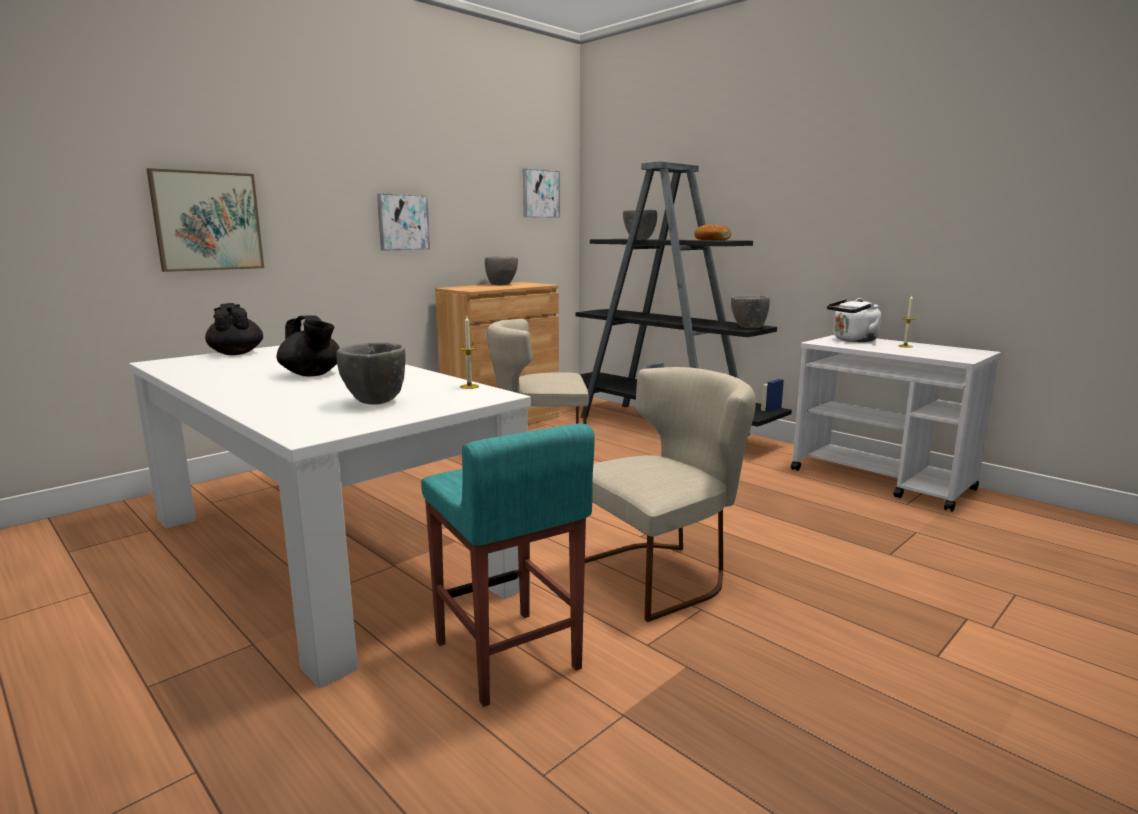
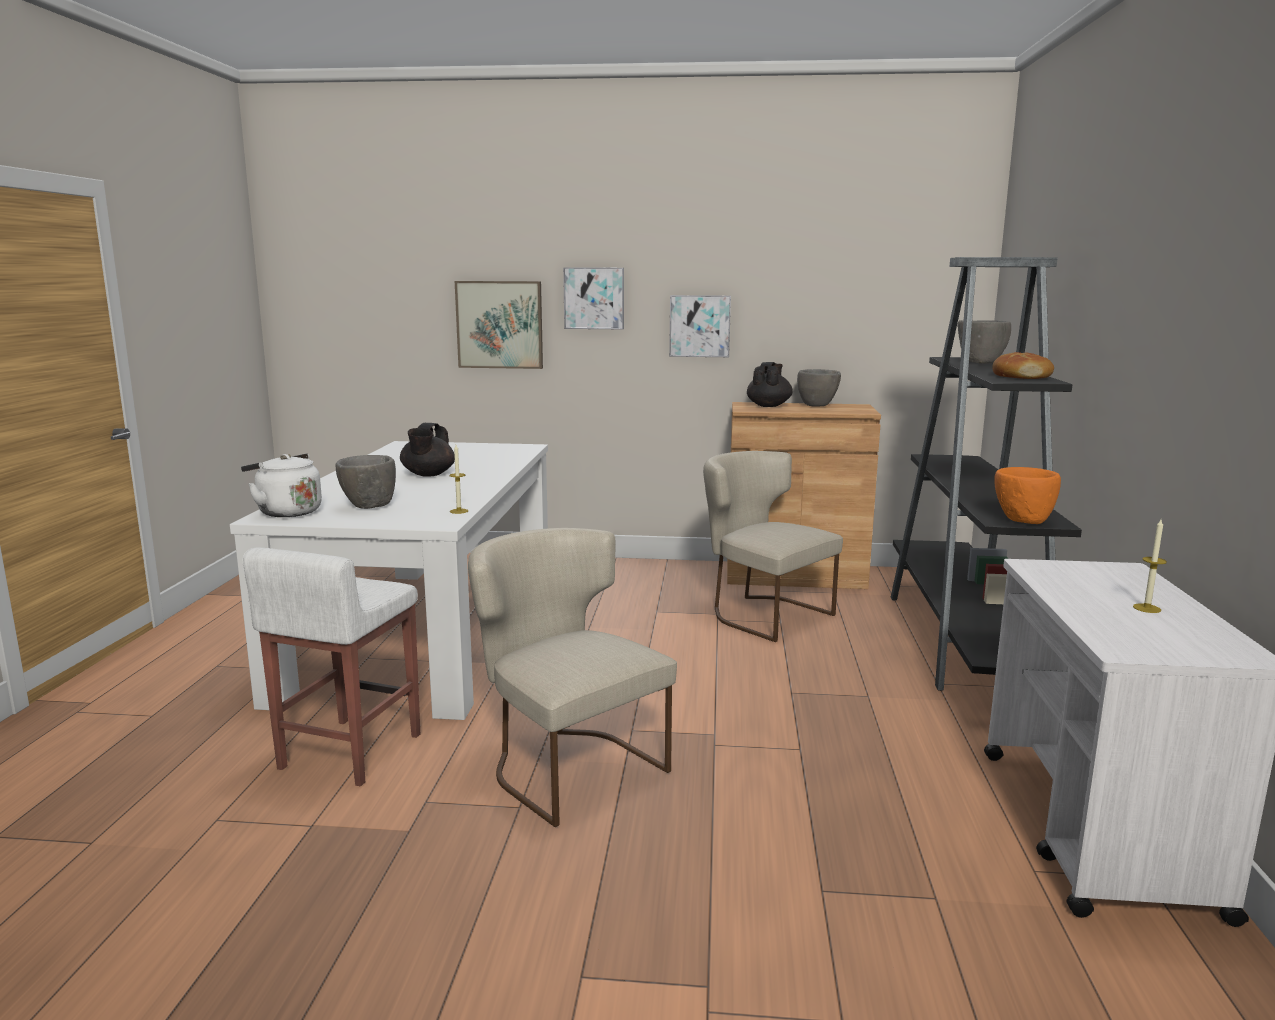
camera: 50 degrees right, 0 degrees up
(236, 353) = (463, 445): black teapot -> black teapot (769, 406)
(507, 656) = (349, 752): turquoise stool -> white stool
(540, 193) = (916, 288): picture -> picture (594, 298)
(662, 573) = (566, 766): beige chair -> beige chair turned 150 degrees counterclockwise
(748, 328) = (1022, 521): grey bowl -> orange bowl
(852, 340) = (1105, 577): white kettle -> white kettle (286, 512)

